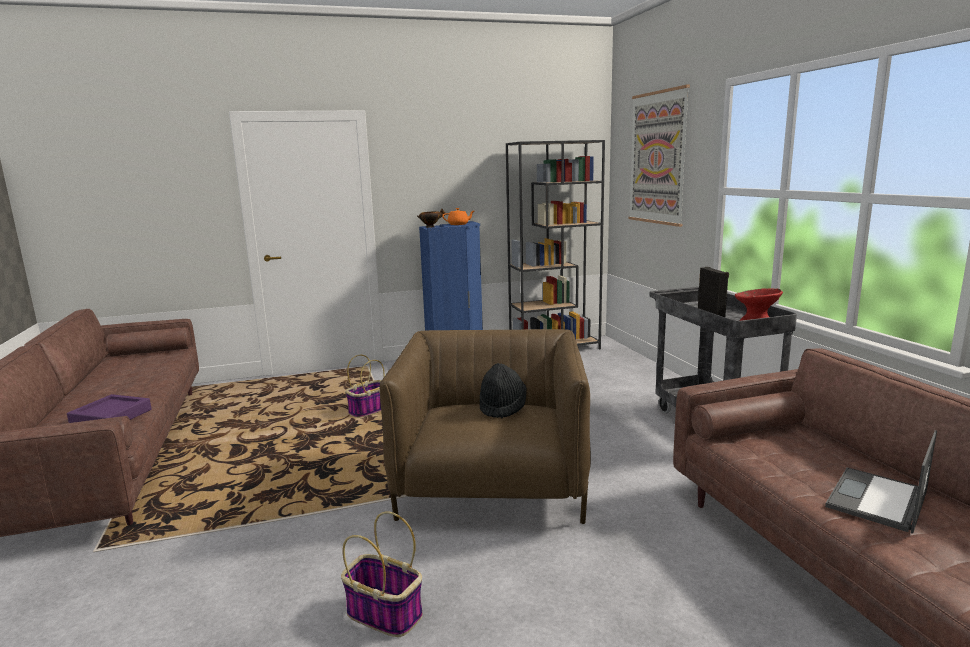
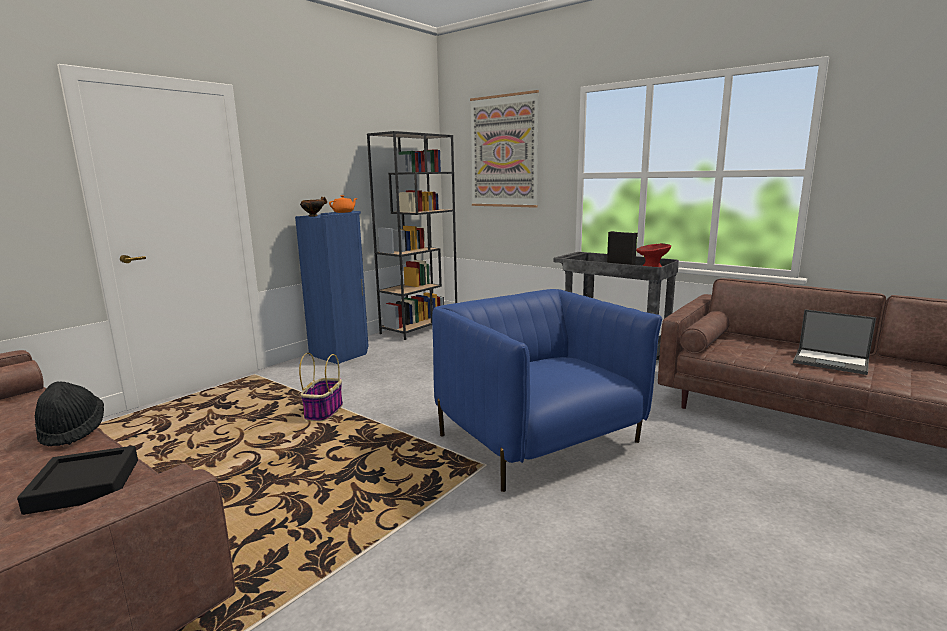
camera: 35 degrees left, 0 degrees up
(111, 417) = (84, 486): purple tray -> black tray
(383, 614) = (613, 563): basket -> none
(492, 488) = (539, 440): brown armchair -> blue armchair
(502, 407) = (547, 361): black hat -> black hat (72, 431)
(877, 500) = (831, 361): laptop -> laptop turned 60 degrees counterclockwise

